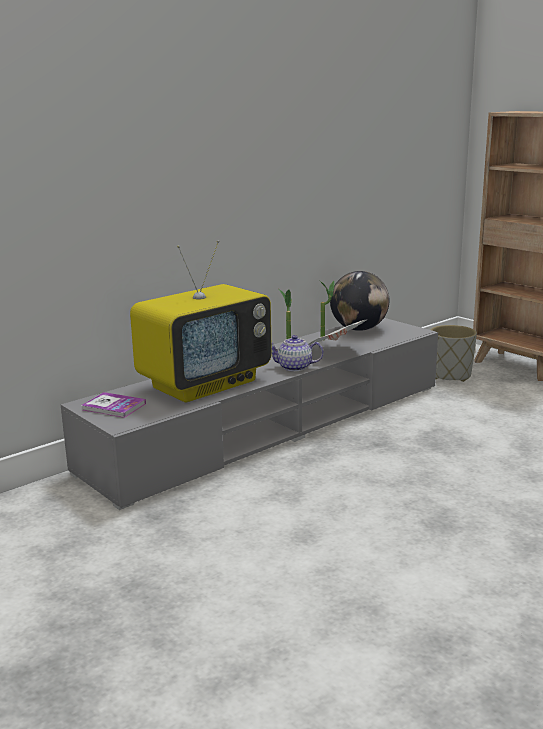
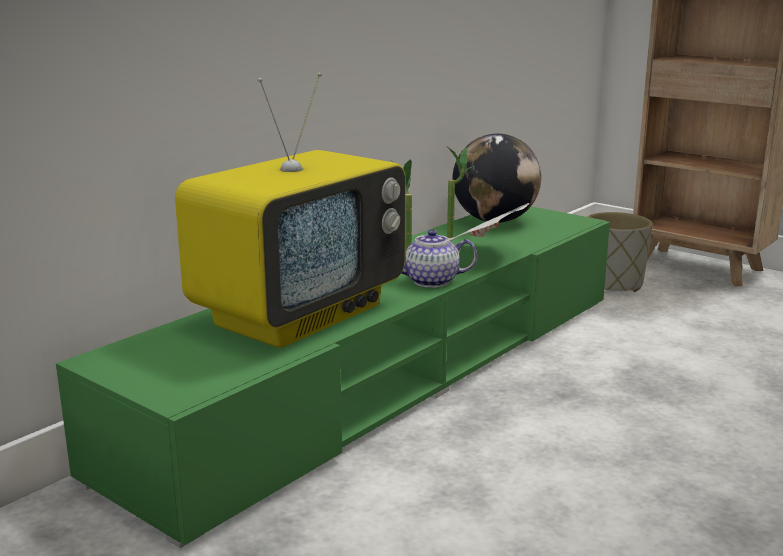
camera: 10 degrees left, 0 degrees up
(114, 407) = (155, 362): book -> none
(273, 426) = (392, 375): grey tv stand -> green tv stand

